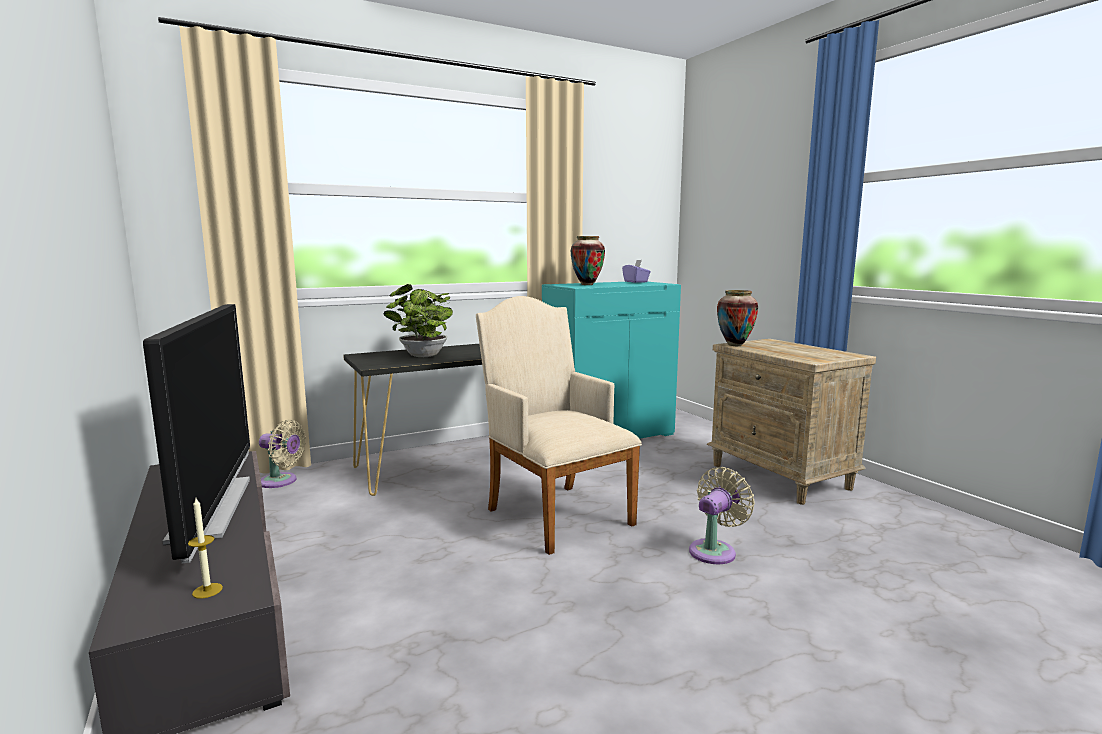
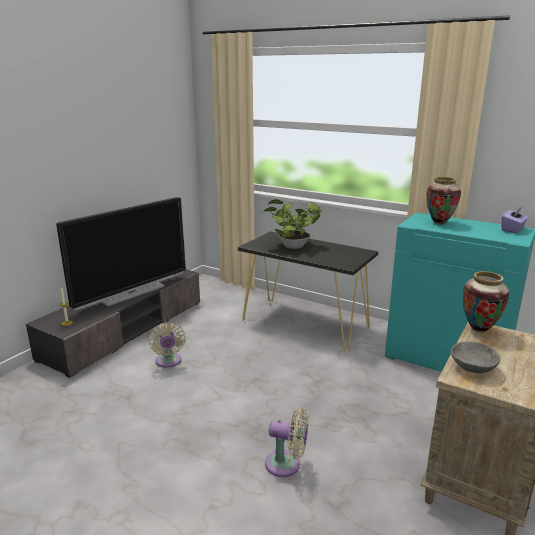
camera: 60 degrees right, 10 degrees up
(281, 481) = (233, 292): beige fan -> beige fan (168, 362)
(554, 513) = (279, 382): beige armchair -> none
(799, 356) = (473, 367): none -> grey bowl

